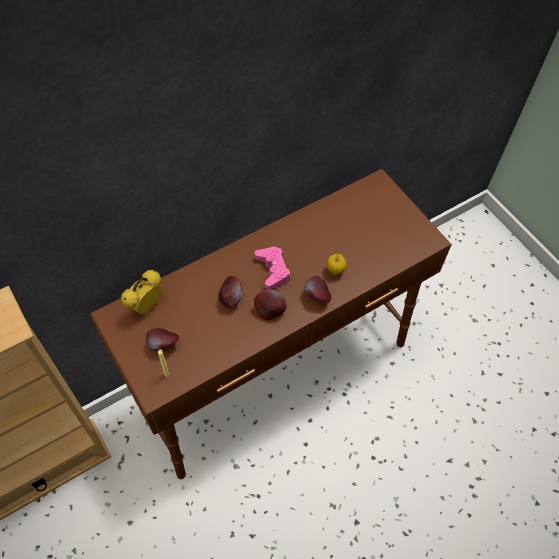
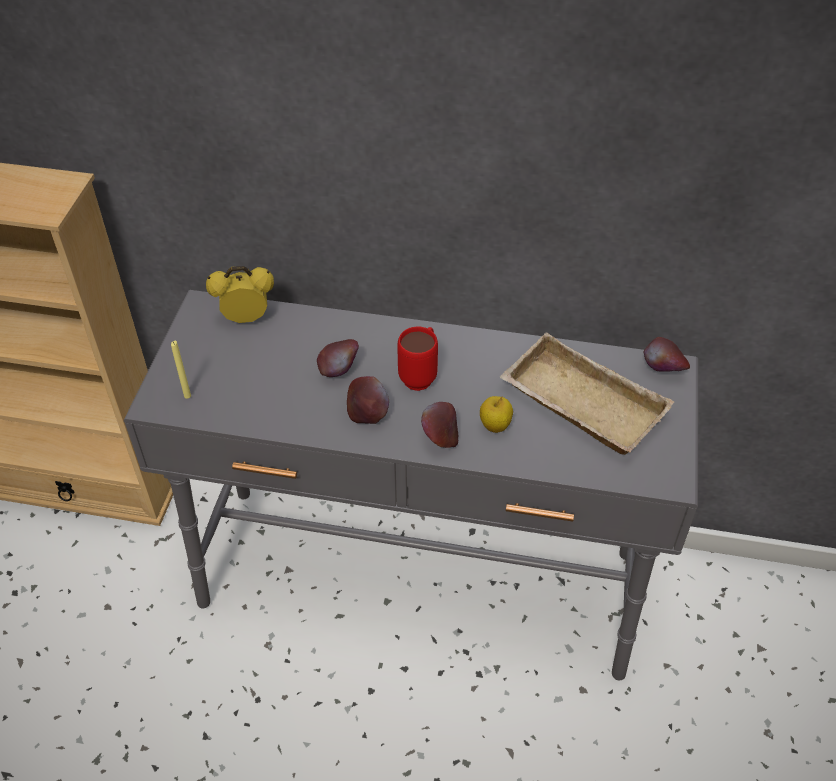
camera: 45 degrees right, 10 degrees down
(163, 345) = (217, 367): apple -> apple (662, 371)
(273, 270) = (421, 375): pink game controller -> red mug
(275, 374) = (418, 582): brown console table -> grey console table
(358, 231) = (578, 404): none -> beige tray

